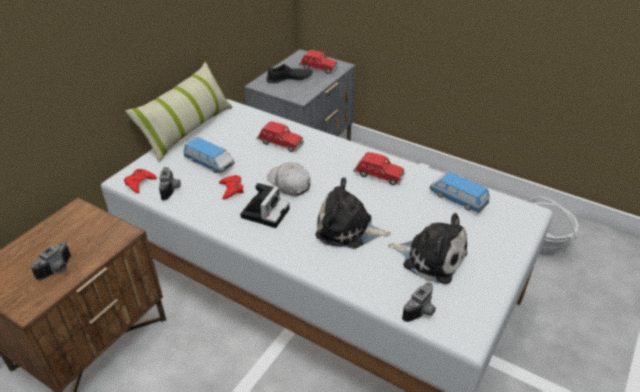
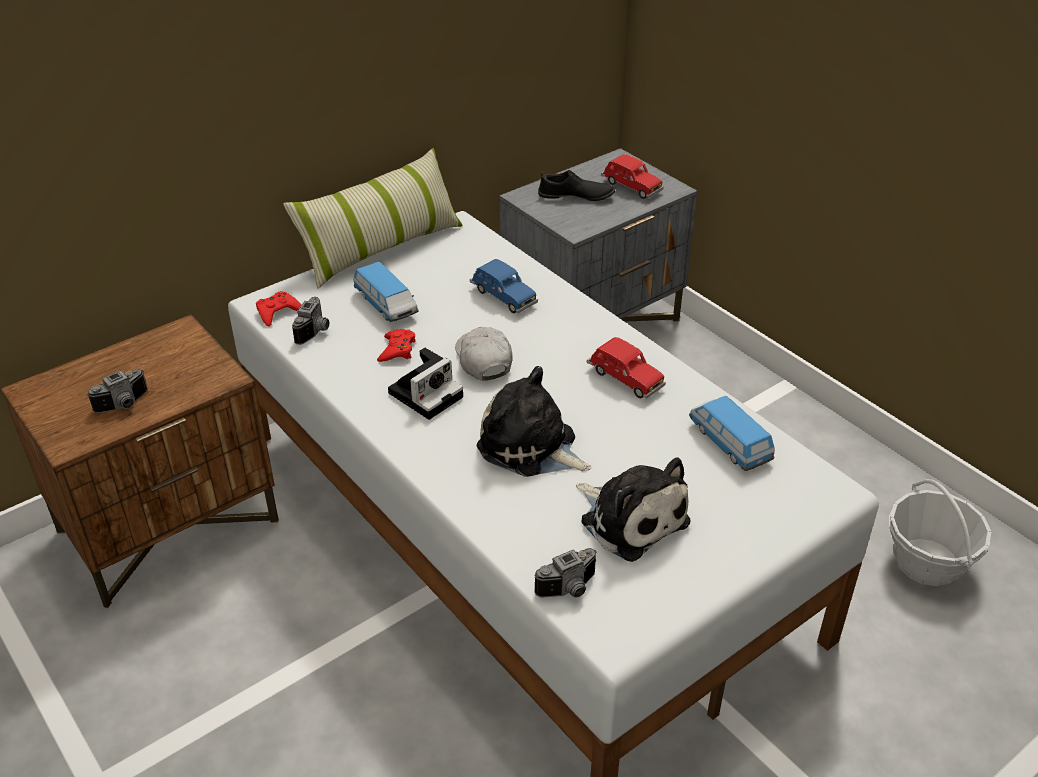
camera: 20 degrees right, 0 degrees up
(280, 144) = (503, 297): red toy car -> blue toy car

